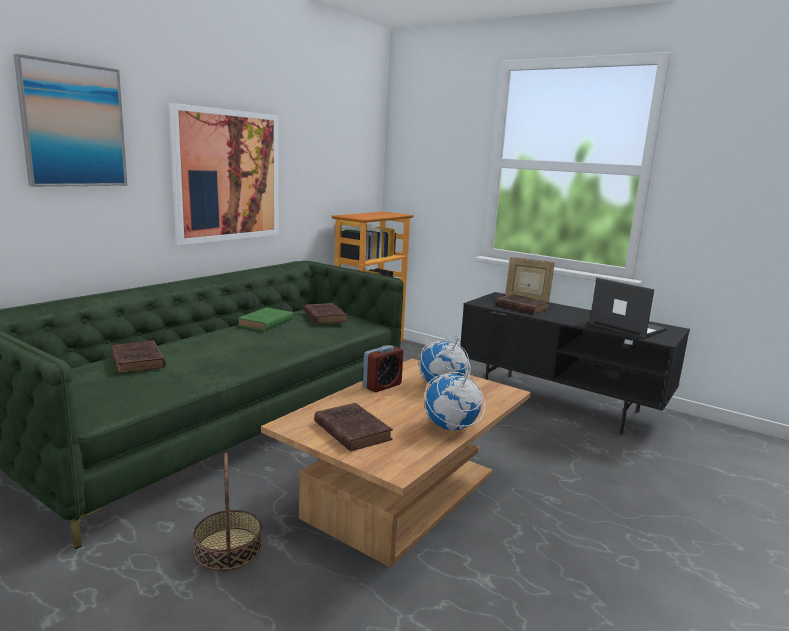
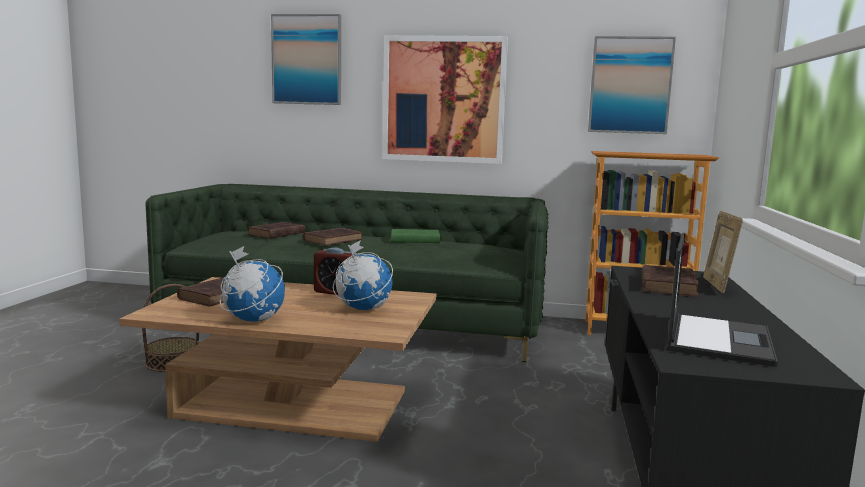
camera: 65 degrees right, 5 degrees down
(324, 316) = (470, 248): brown book -> brown book (334, 240)
(347, 161) = (630, 85): none -> picture

